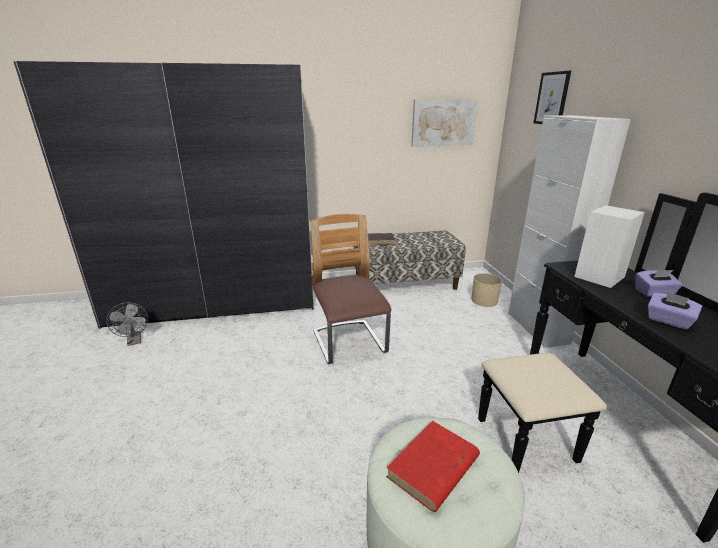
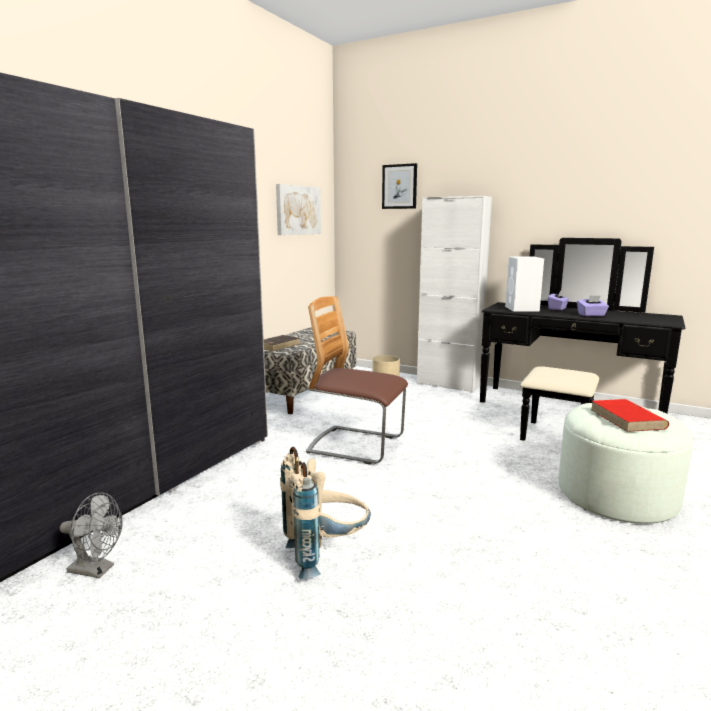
camera: 50 degrees left, 10 degrees down
(190, 402) = (326, 555): none -> beige backpack

